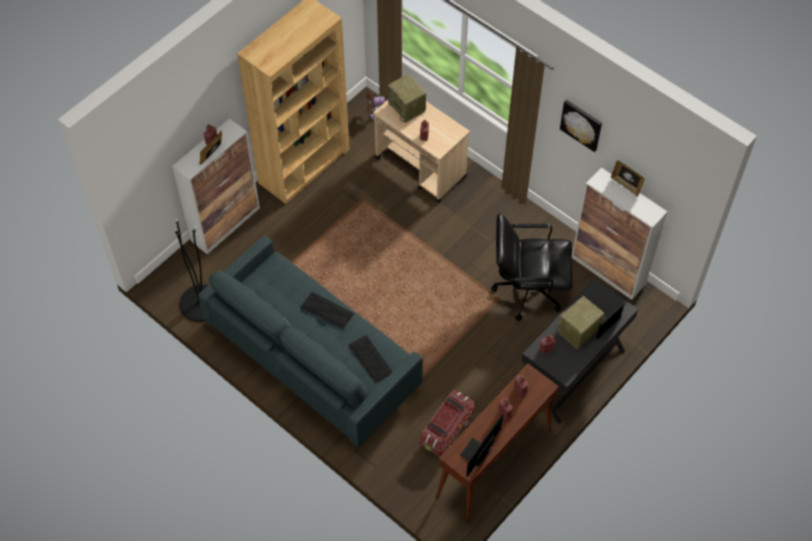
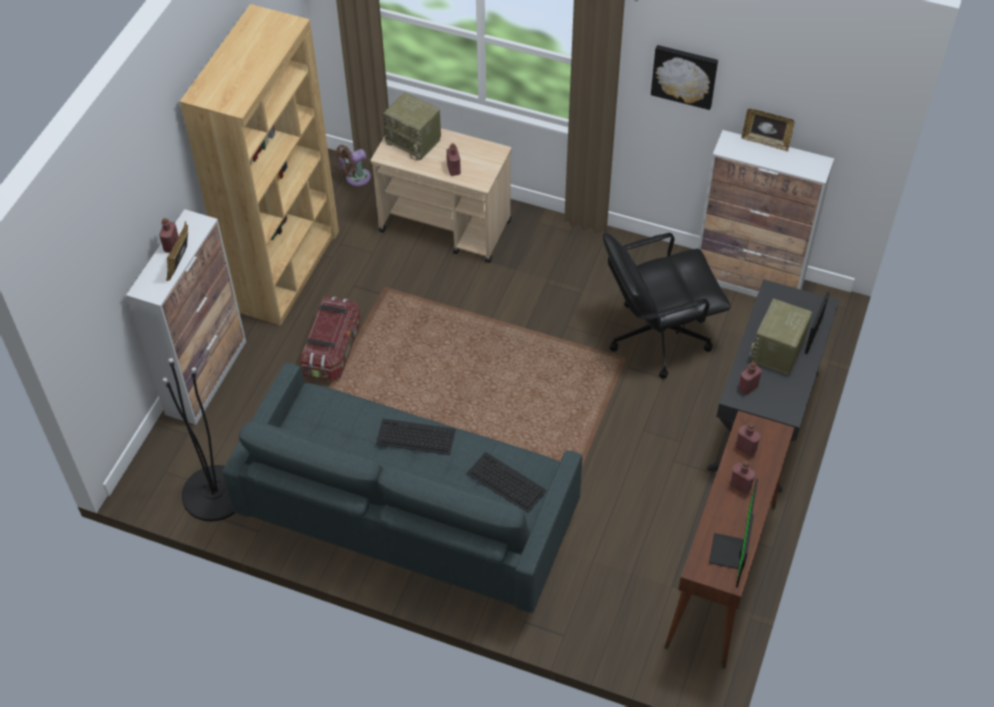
camera: 20 degrees left, 5 degrees down
(447, 430) = (637, 551): storage box -> storage box (333, 350)

